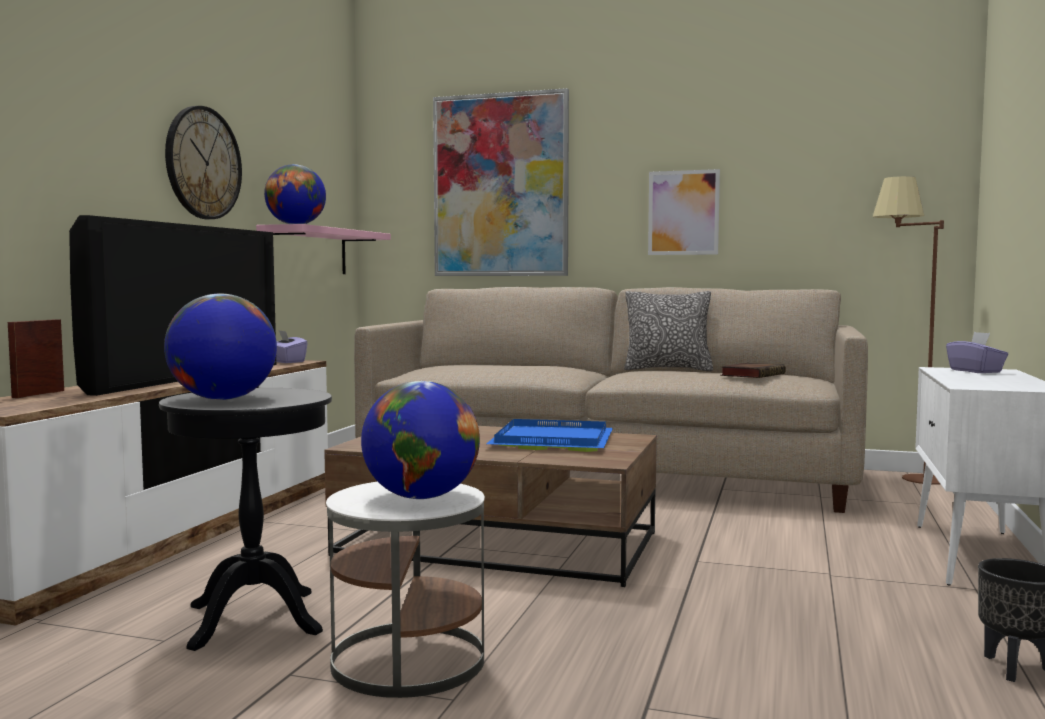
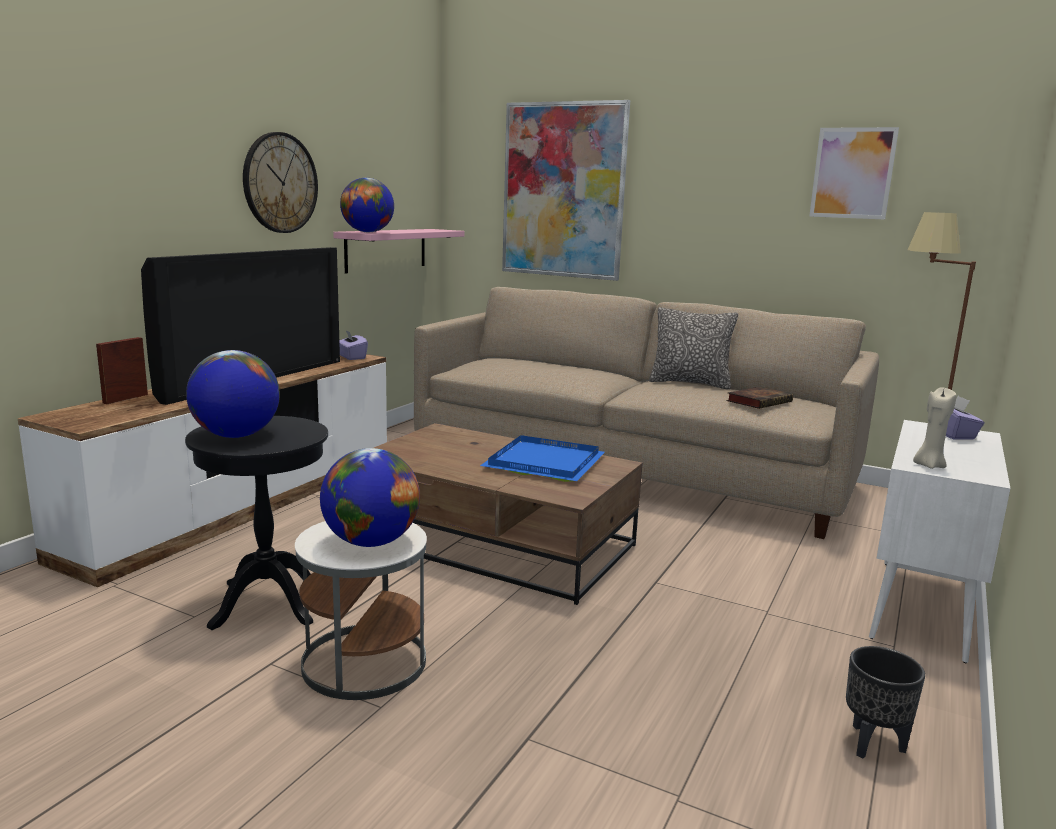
camera: 10 degrees right, 10 degrees up
(683, 212) = (729, 228): picture -> picture (852, 173)
(982, 386) = (928, 465): none -> beige candle

